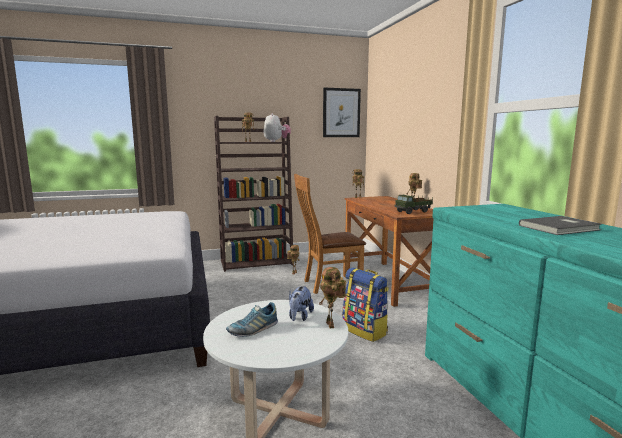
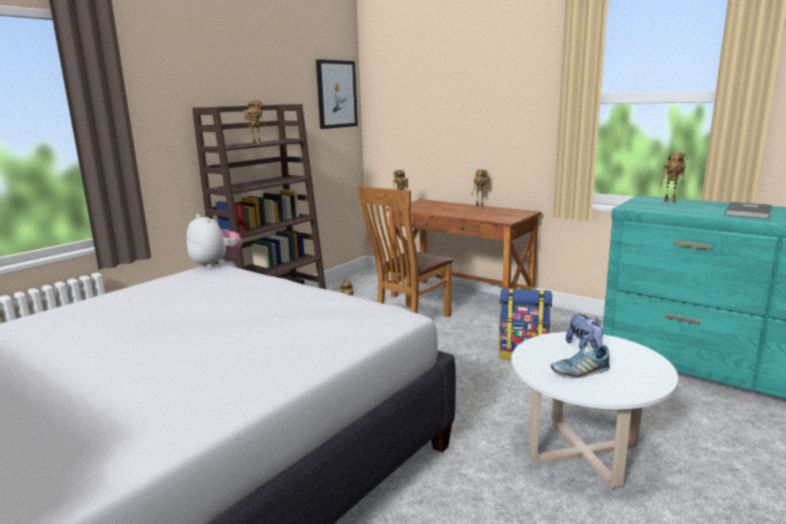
camera: 35 degrees left, 5 degrees up
(253, 329) = (580, 372): shoe -> shoe turned 60 degrees clockwise
(276, 141) = (285, 140): plush toy -> plush toy (215, 264)
(332, 325) = (622, 345): toy robot -> toy robot (670, 201)
(413, 212) = (505, 214): toy truck -> none

